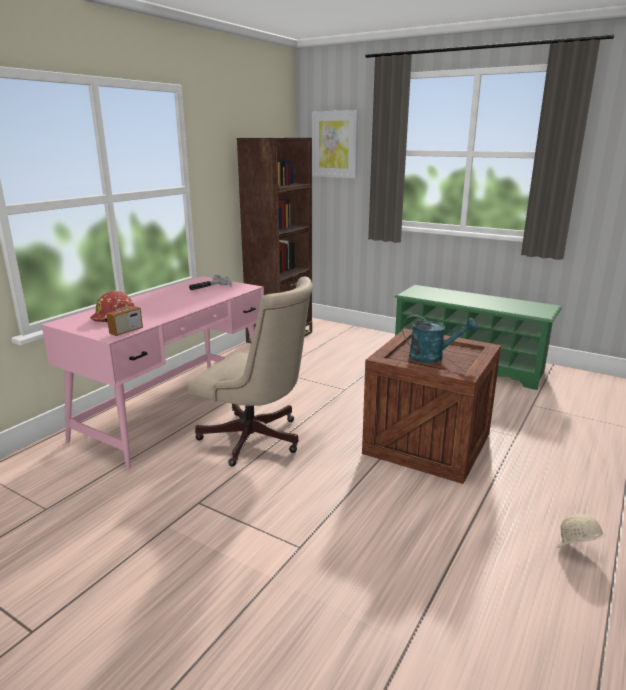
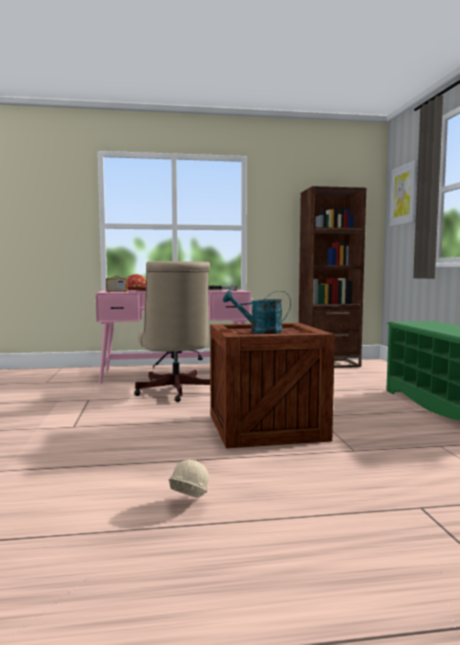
camera: 50 degrees right, 15 degrees down
(432, 357) = (260, 332): turquoise watering can -> turquoise watering can turned 120 degrees clockwise

